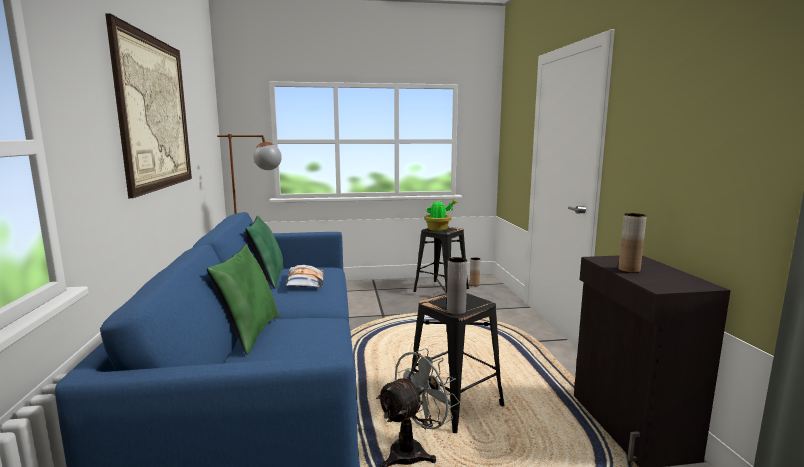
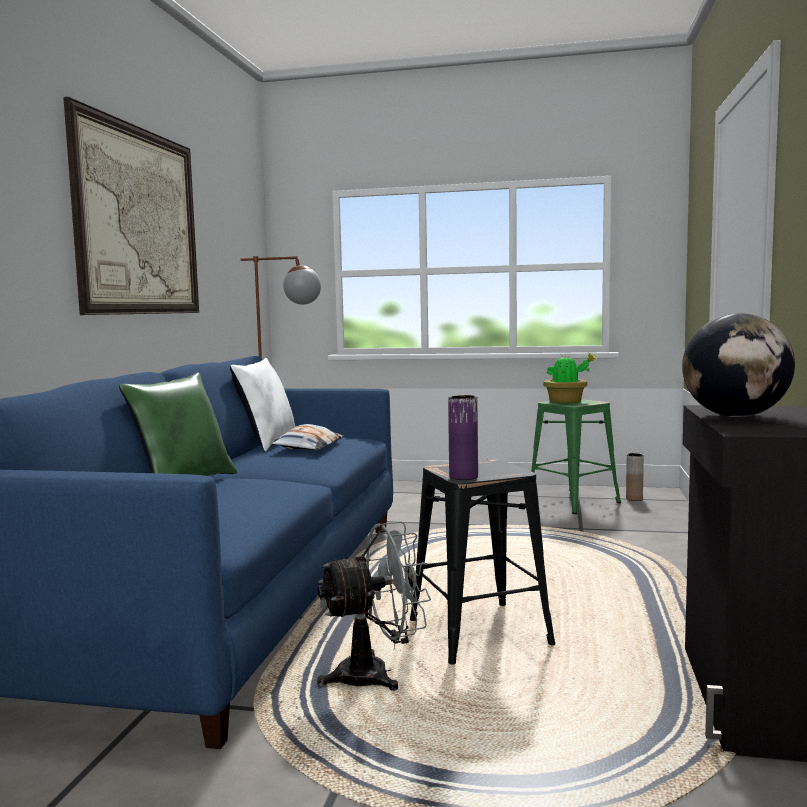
camera: 20 degrees right, 5 degrees down
(267, 279) = (267, 443): green pillow -> white pillow
(440, 289) = (572, 501): black stool -> green stool
(456, 311) = (463, 477): grey vase -> purple vase
(629, 270) = (735, 416): brown vase -> globe

